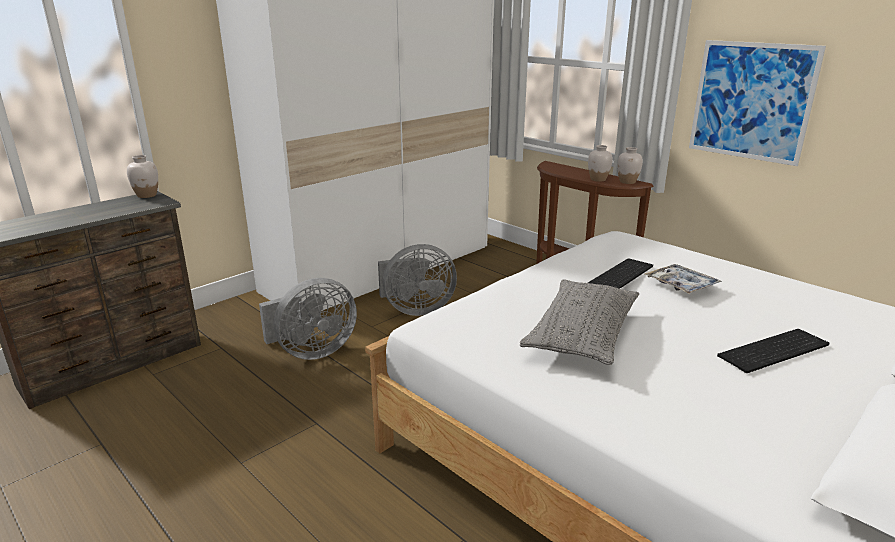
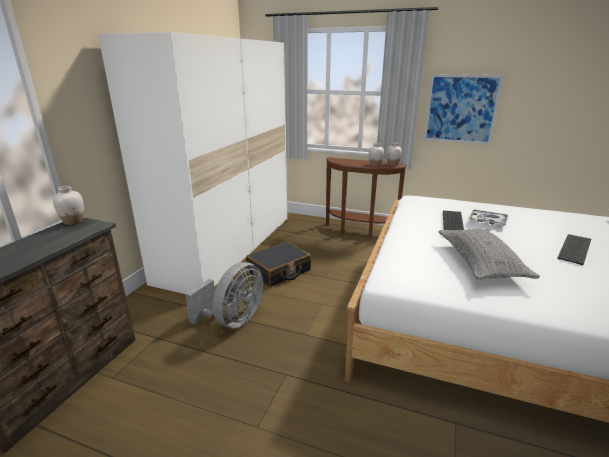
camera: 25 degrees left, 0 degrees up
(415, 309) = (279, 271): grey fan -> black suitcase

